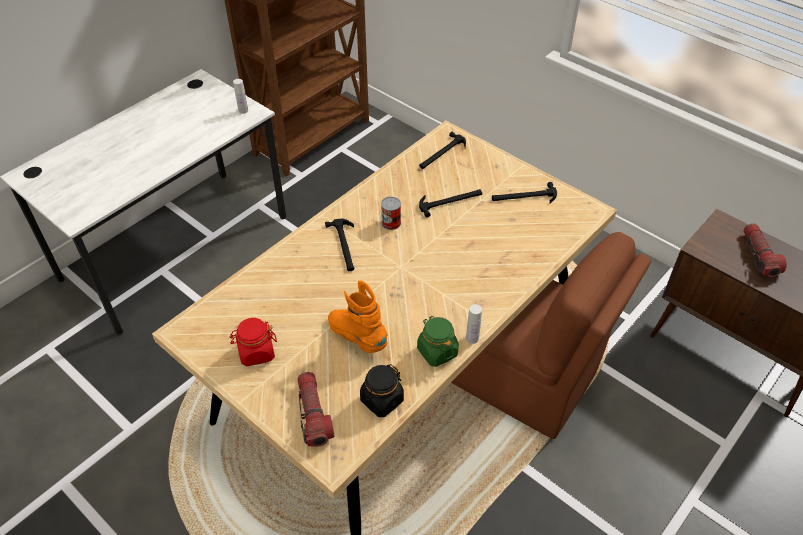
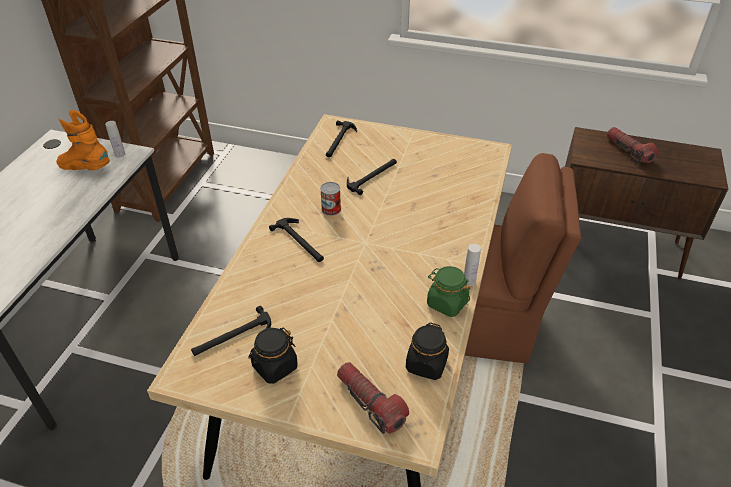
camera: 25 degrees left, 5 degrees down
(256, 352) = (274, 367): red jar -> black jar
(358, 337) = (366, 316): orange boot -> orange boot (86, 168)
(524, 197) = (432, 155): hammer -> hammer (232, 336)

